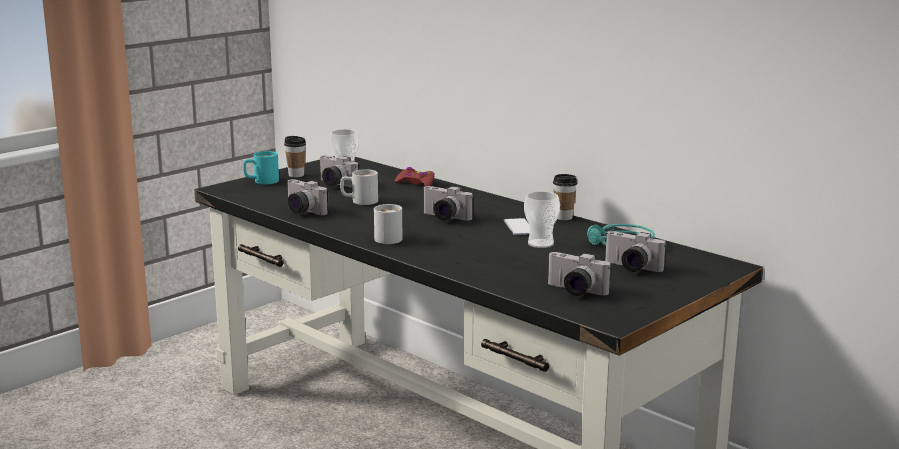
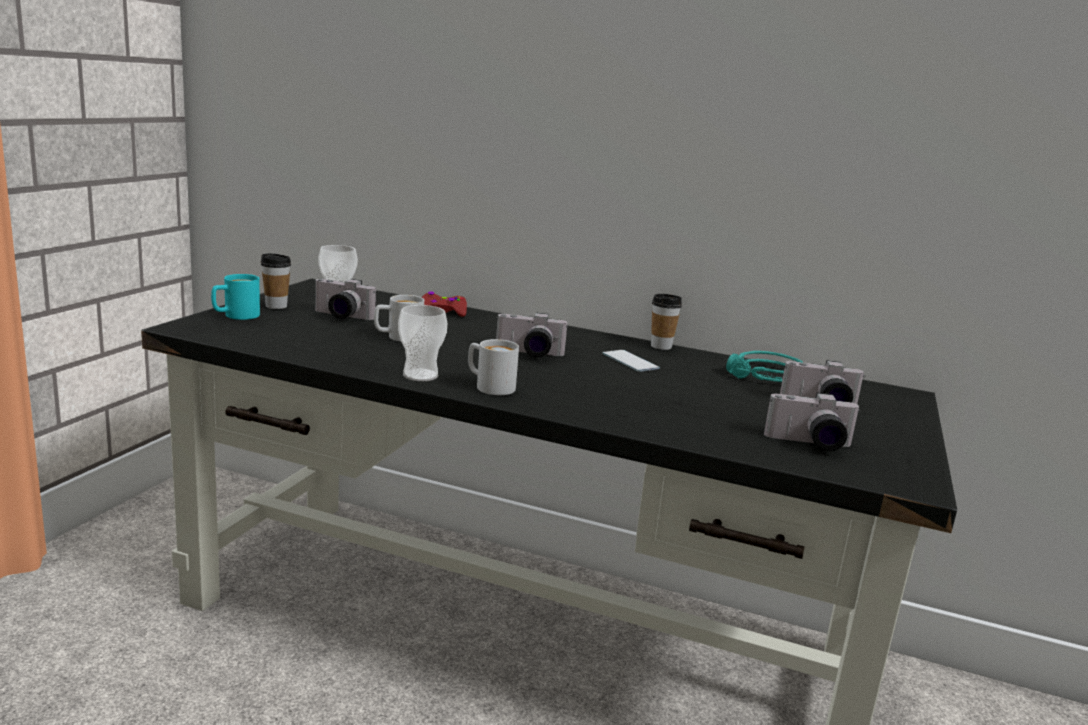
camera: 25 degrees left, 0 degrees up
(301, 211) = (334, 354): camera -> none
(540, 243) = (682, 381): cup -> cup (420, 375)

